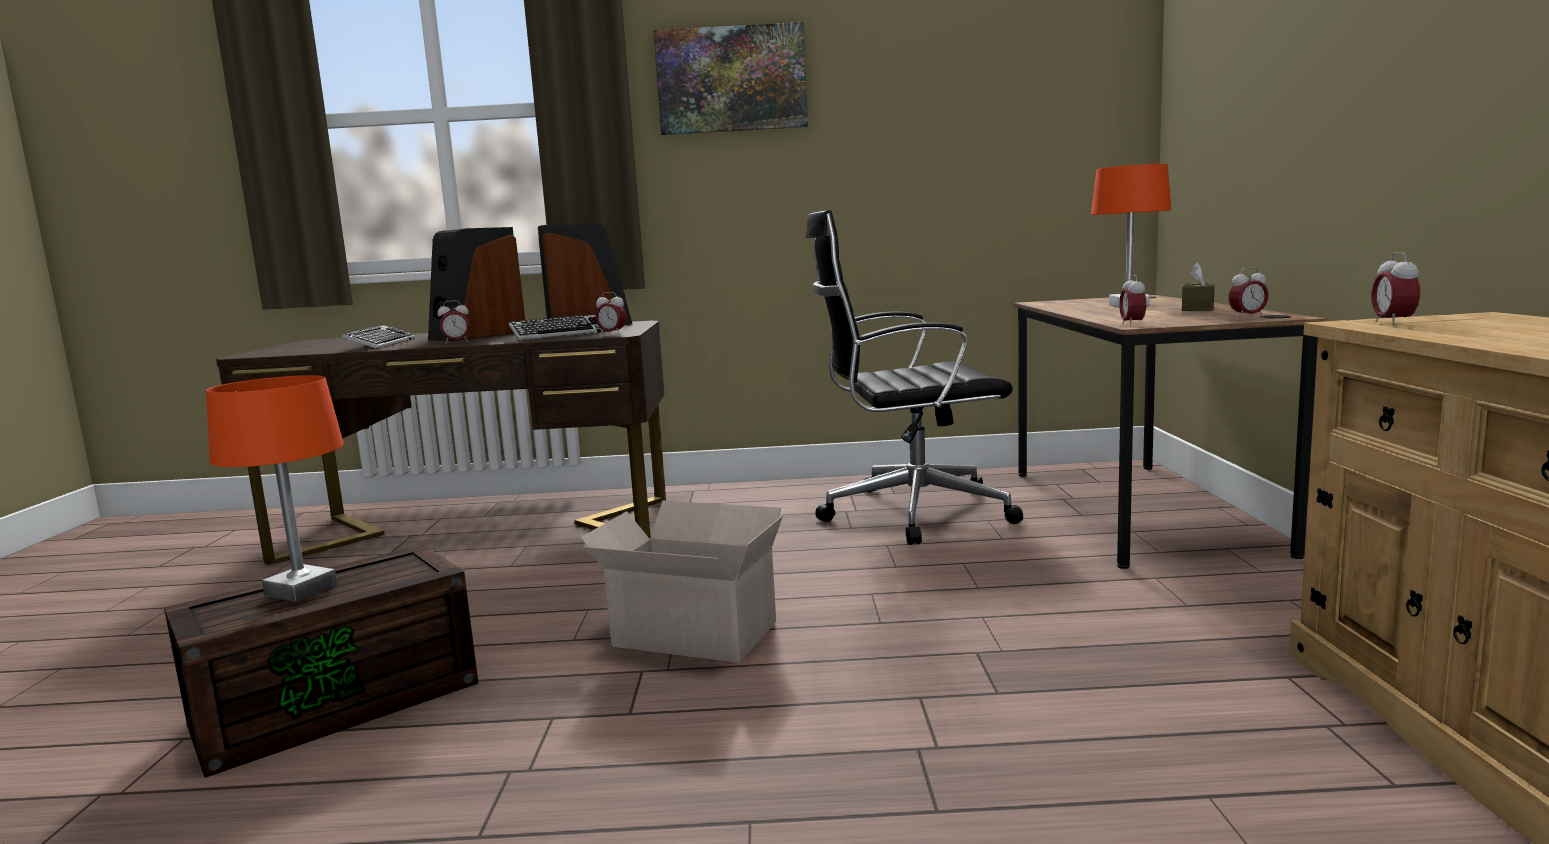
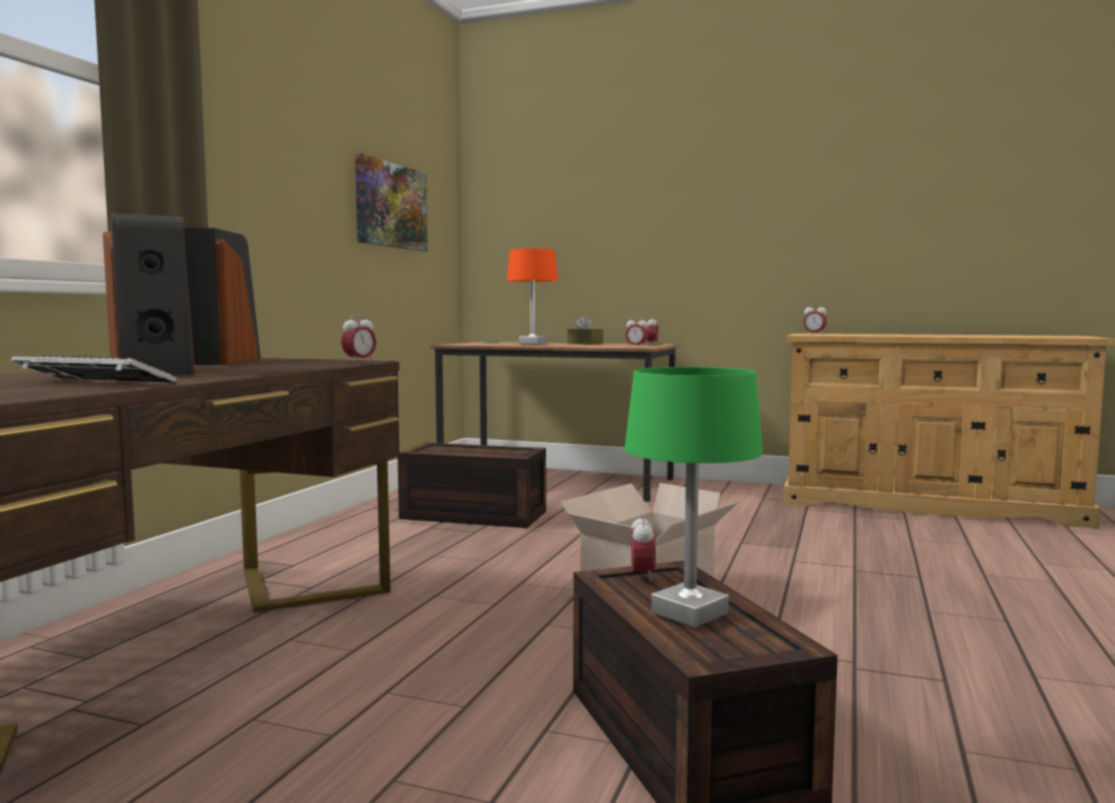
camera: 70 degrees left, 5 degrees down
(302, 590) = (690, 612): orange table lamp -> green table lamp
(456, 343) = (233, 373): alarm clock -> alarm clock (642, 576)
(562, 334) = (291, 364): keyboard -> none
(731, 80) = (255, 104): picture -> picture (390, 206)
(910, 513) = (471, 515): black office chair -> brown storage box

